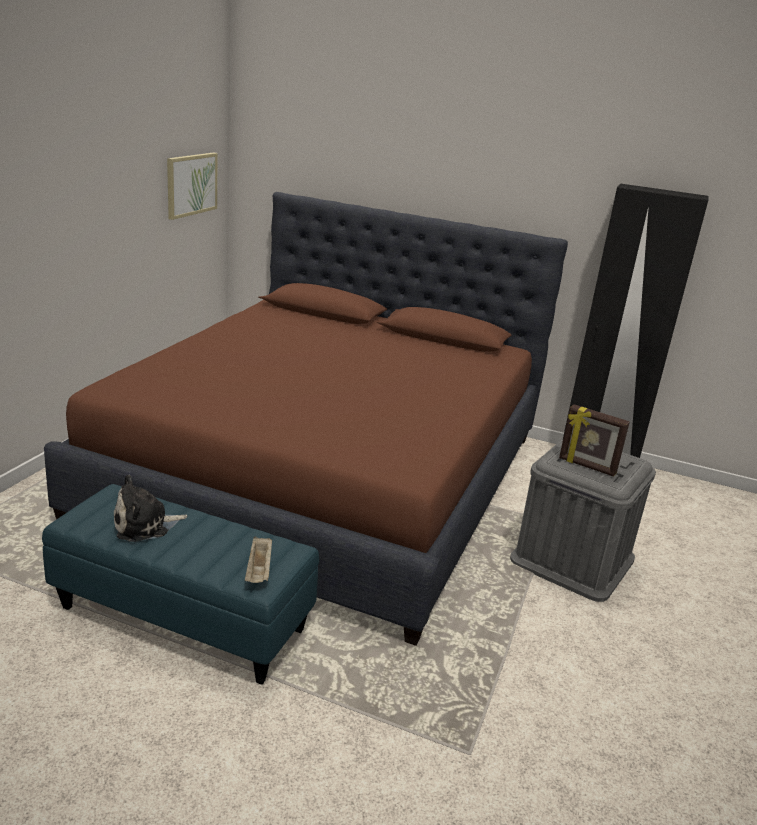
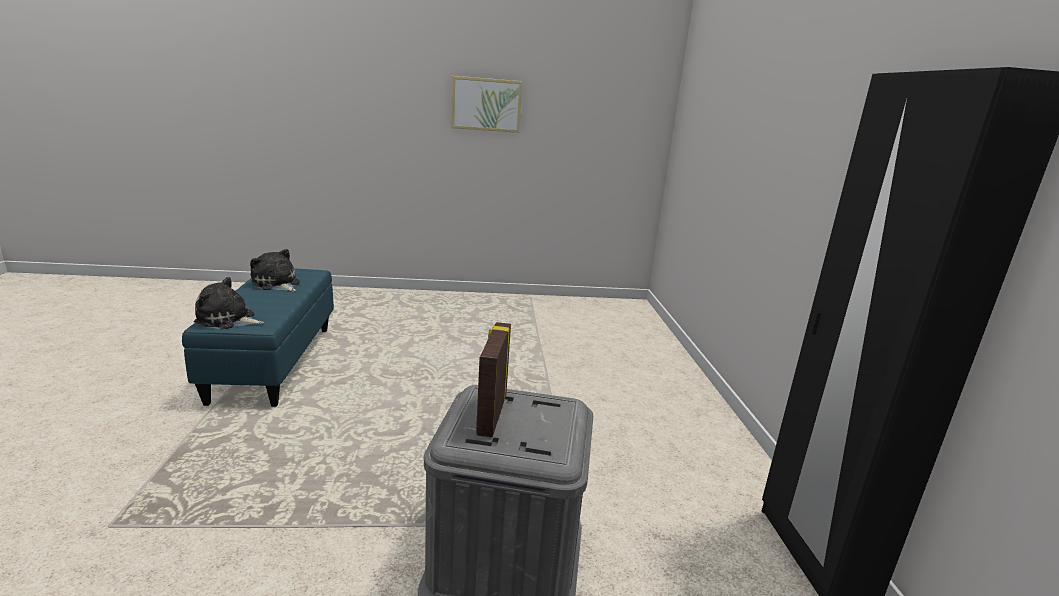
camera: 65 degrees right, 5 degrees down
(191, 184) = (613, 127): picture -> picture (486, 104)
(259, 570) = (228, 320): beige tray -> plush toy
(326, 475) = (518, 370): brown bed -> none

